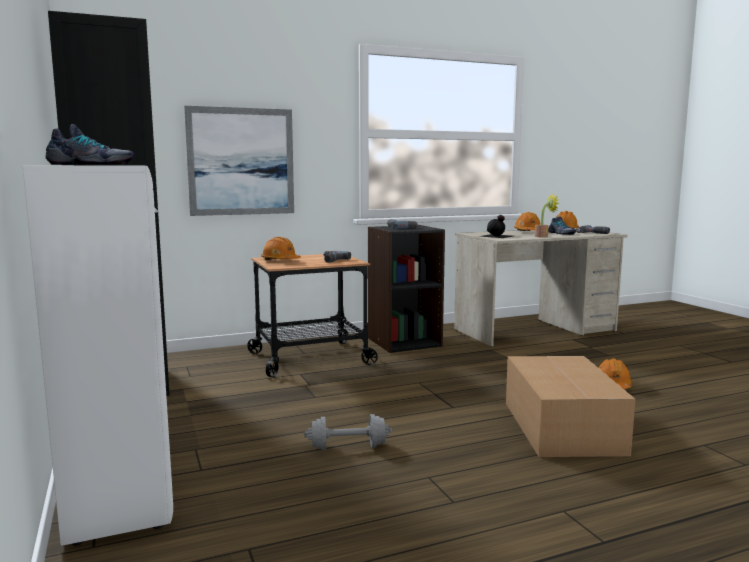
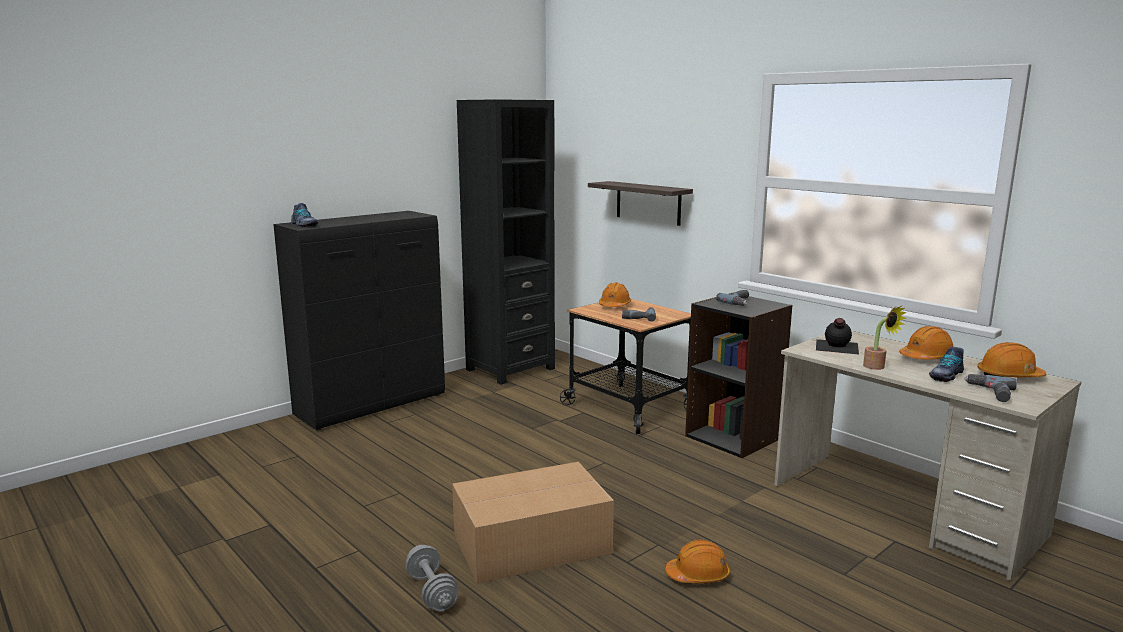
camera: 70 degrees right, 5 degrees up
(119, 476) = (372, 405): white cabinet -> black cabinet
(241, 161) = (648, 203): picture -> shelf
(348, 447) = (439, 457): grey dumbbell -> grey dumbbell (432, 592)

